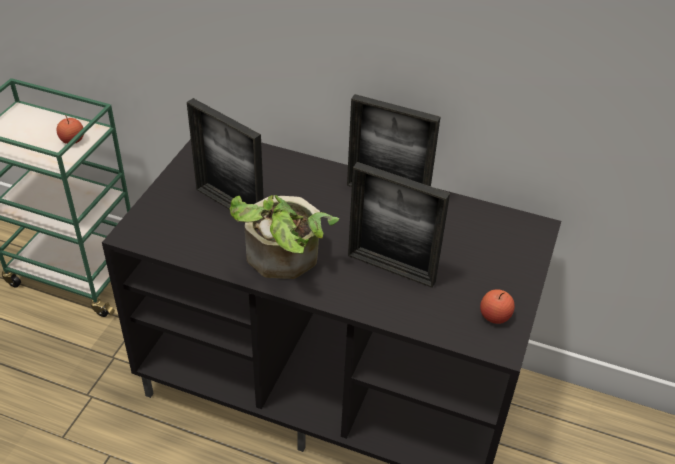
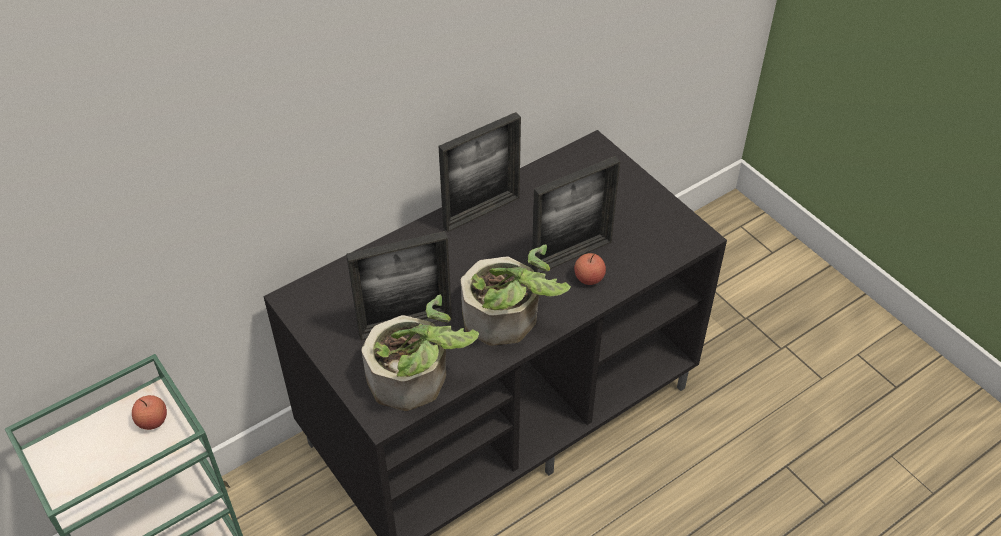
camera: 55 degrees left, 5 degrees up
(180, 236) = (418, 380): none -> potted plant
(494, 316) = (666, 223): apple -> apple (589, 278)

